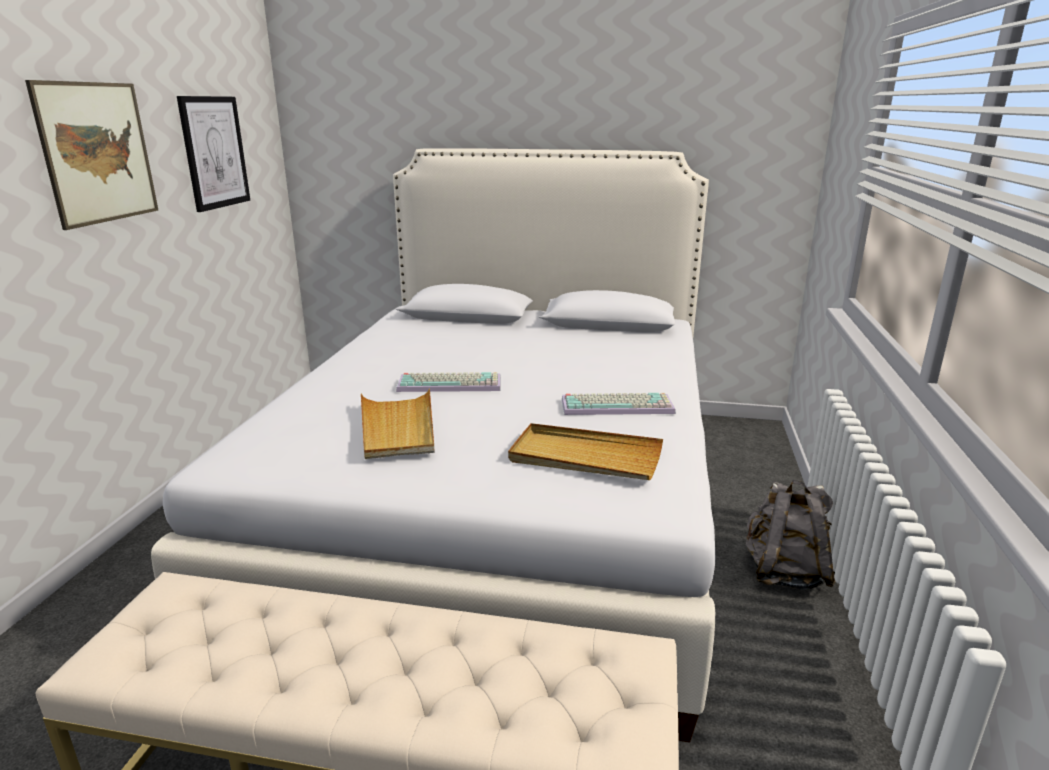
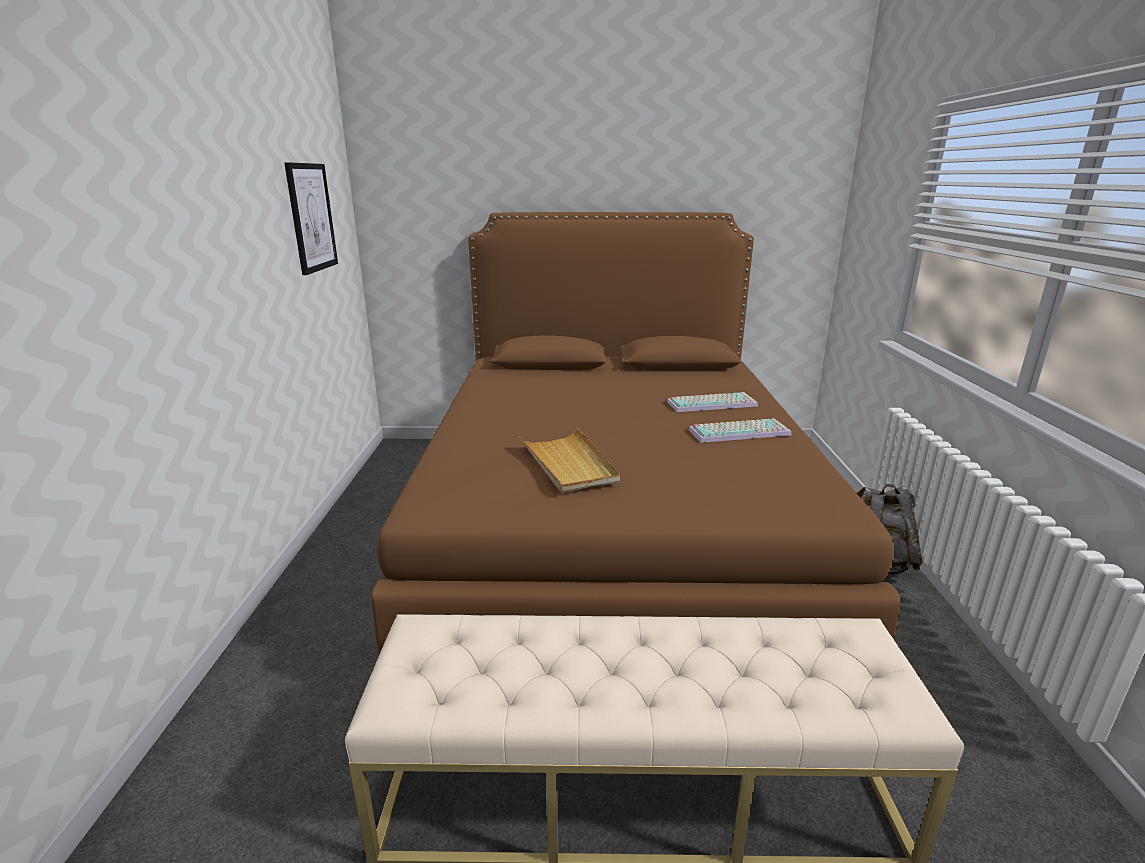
camera: 10 degrees left, 0 degrees up
(98, 153) = (233, 217): picture -> none
(451, 383) = (583, 423): keyboard -> keyboard (712, 403)
(501, 504) = (612, 530): white bed -> brown bed
(585, 457) = (746, 476): beige tray -> none

